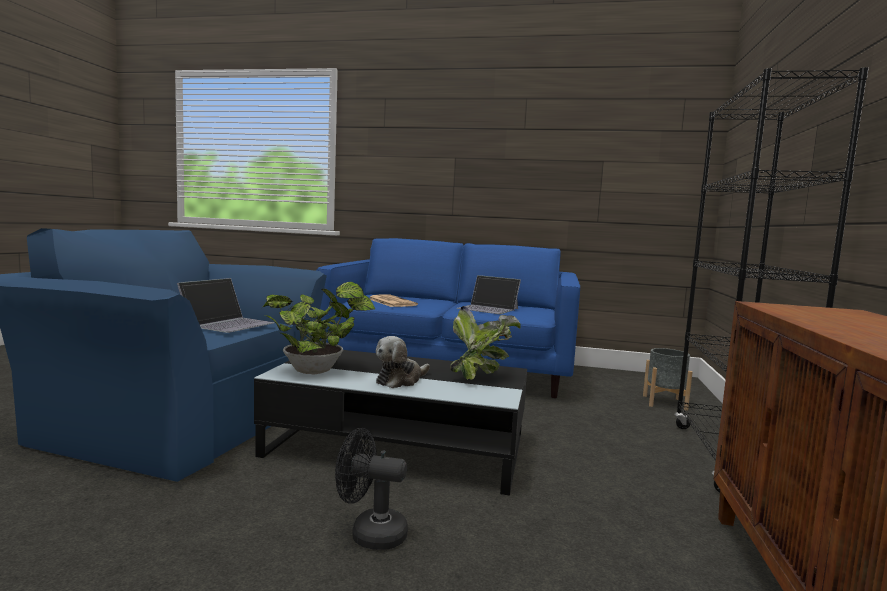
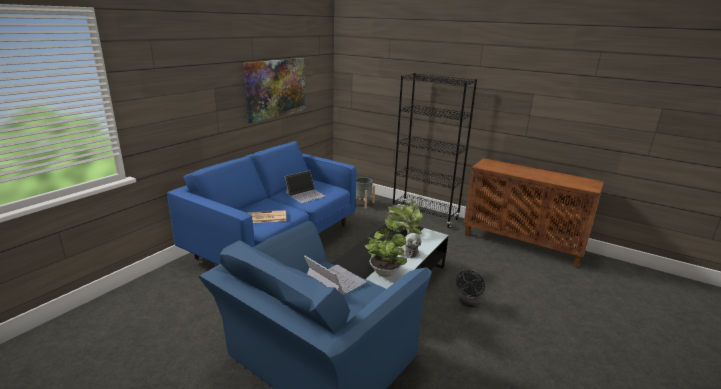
camera: 70 degrees left, 15 degrees up
(562, 172) = (276, 88): none -> picture

